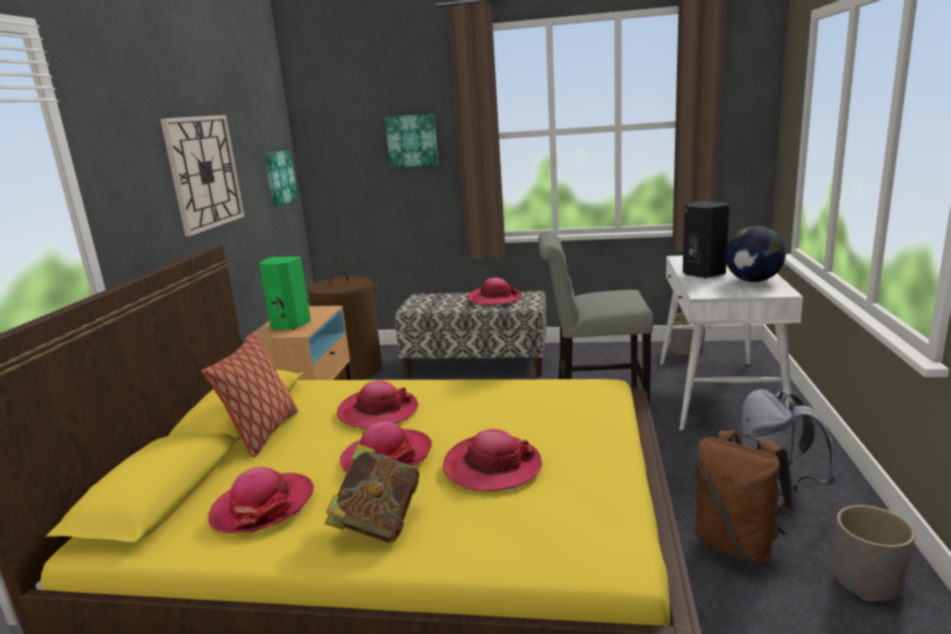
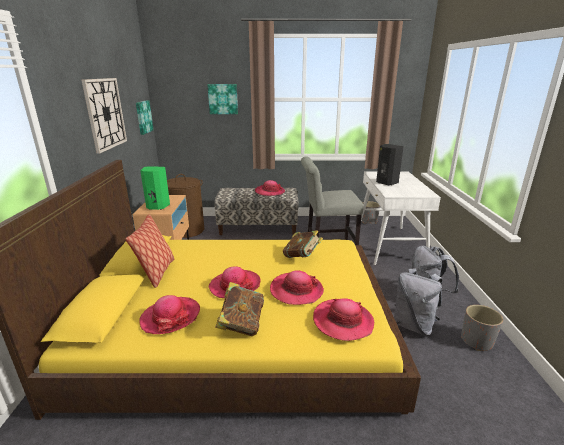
camera: 10 degrees left, 5 degrees up
(378, 411) = (221, 259): hat -> hat (343, 321)
(521, 409) = (302, 257): none -> book
(737, 545) = (413, 325): brown backpack -> grey backpack
(753, 281) = (413, 187): globe -> none

